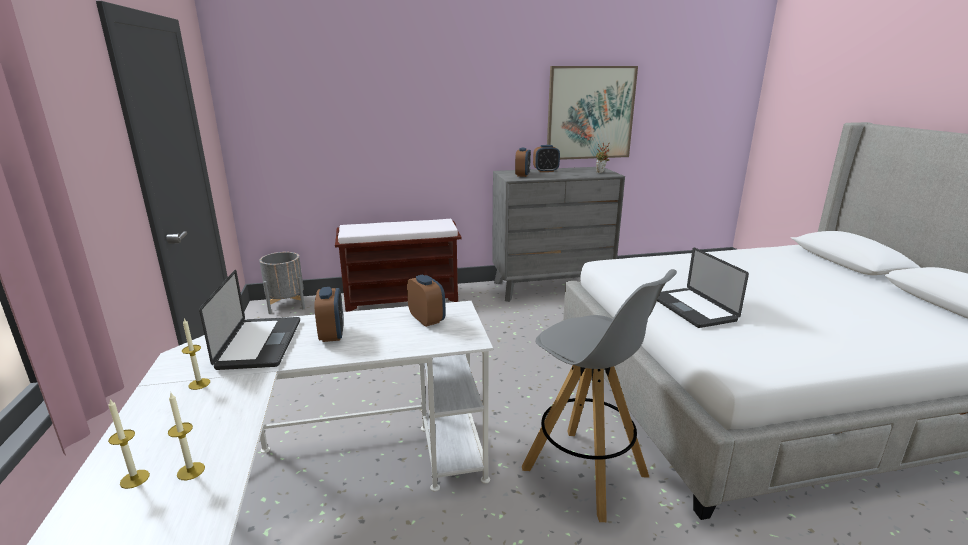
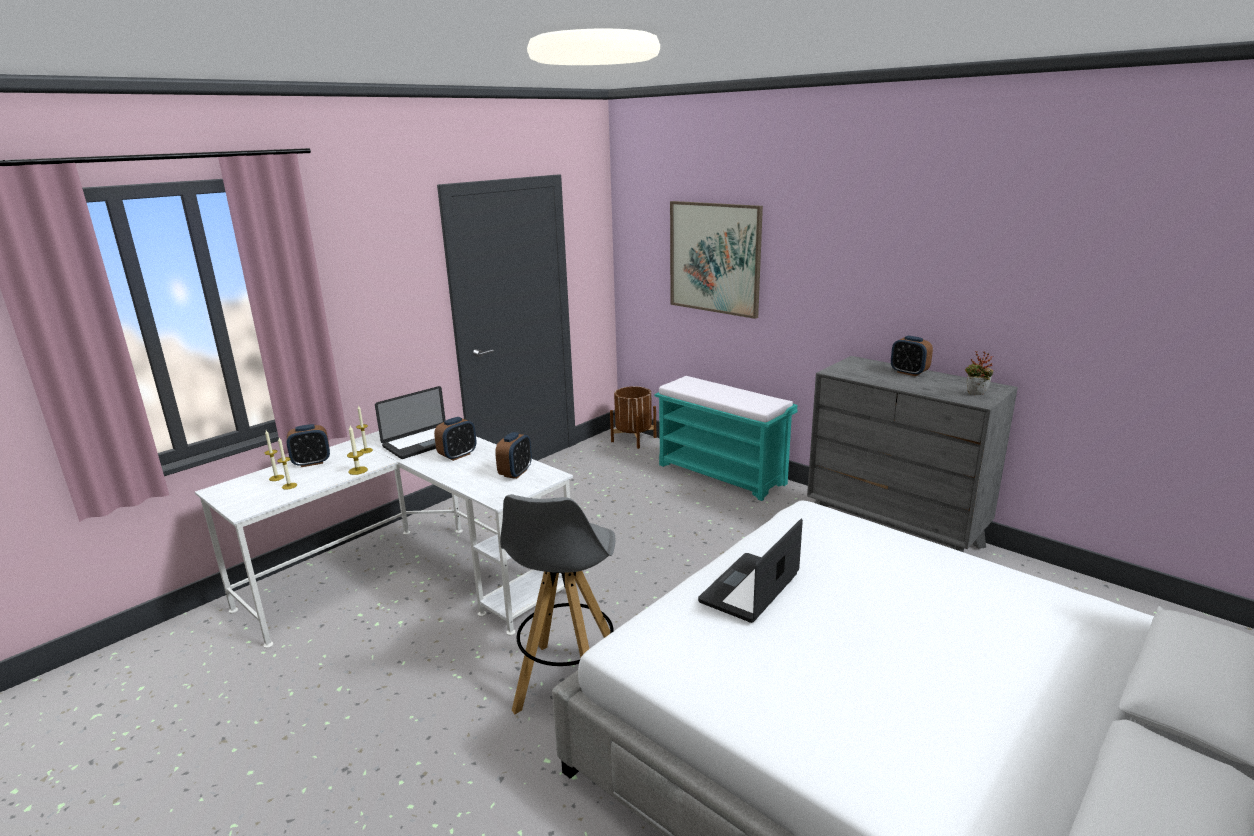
camera: 55 degrees right, 0 degrees up
(250, 402) = (358, 470): none -> candle
(286, 304) = (633, 439): grey planter -> brown planter
(402, 298) = (722, 474): brown bench -> turquoise bench
(522, 175) = (861, 370): alarm clock -> alarm clock (311, 462)
(590, 113) = (1007, 302): picture -> picture (714, 258)

